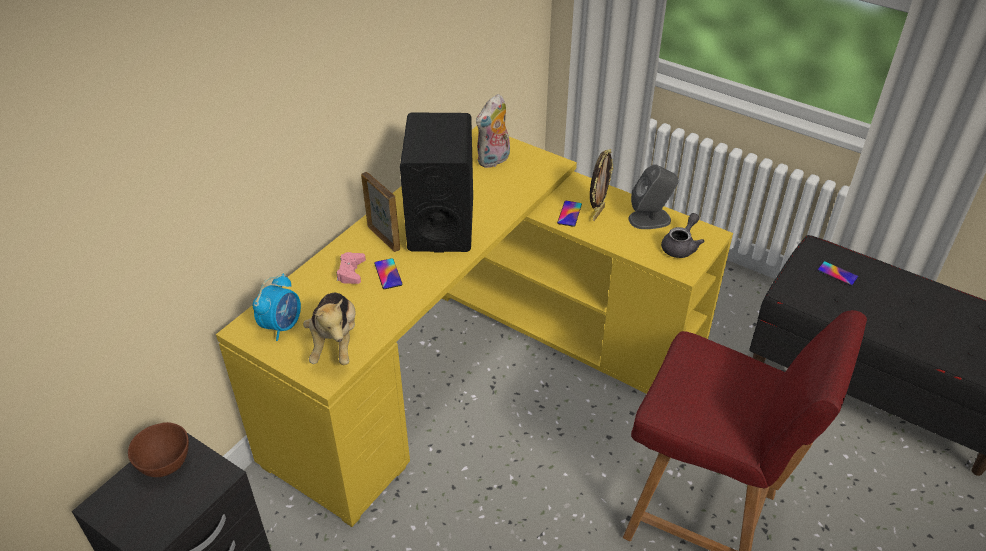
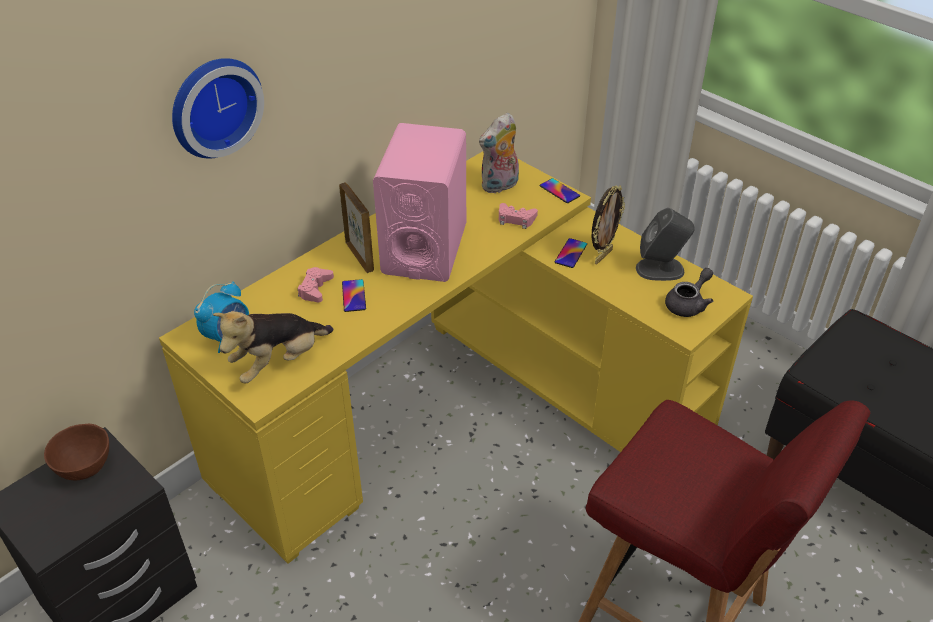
camera: 10 degrees right, 0 degrees up
(252, 113) = (213, 105): none -> wall clock
(335, 342) = (278, 362): plush toy -> plush toy turned 45 degrees clockwise
(441, 224) = (424, 248): black speaker -> pink speaker
(516, 189) = (516, 219): none -> pink game controller
(837, 274) = (877, 357): phone -> phone (559, 191)

